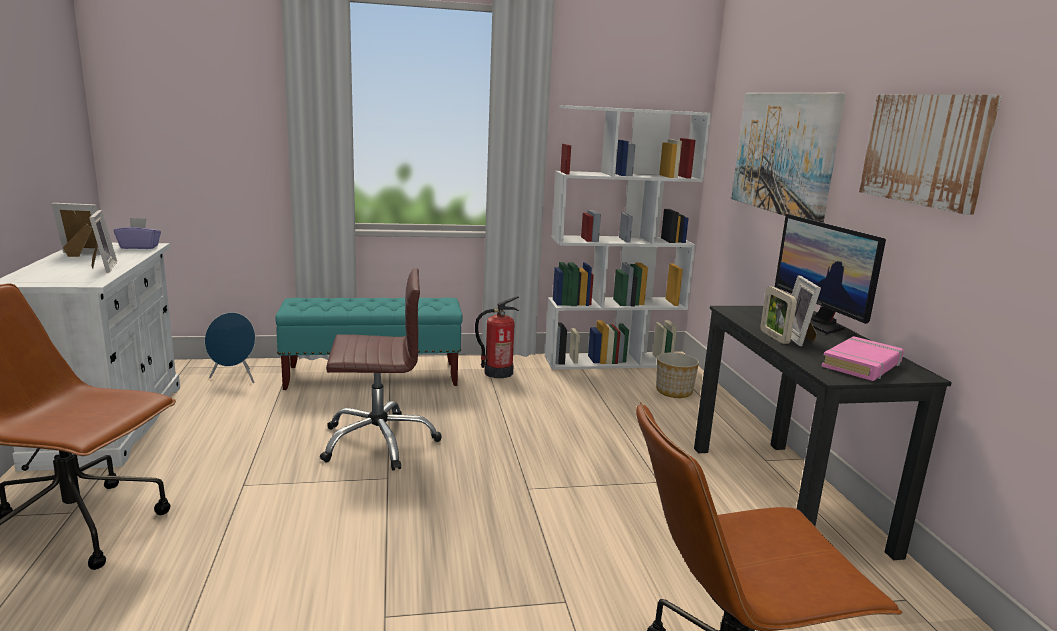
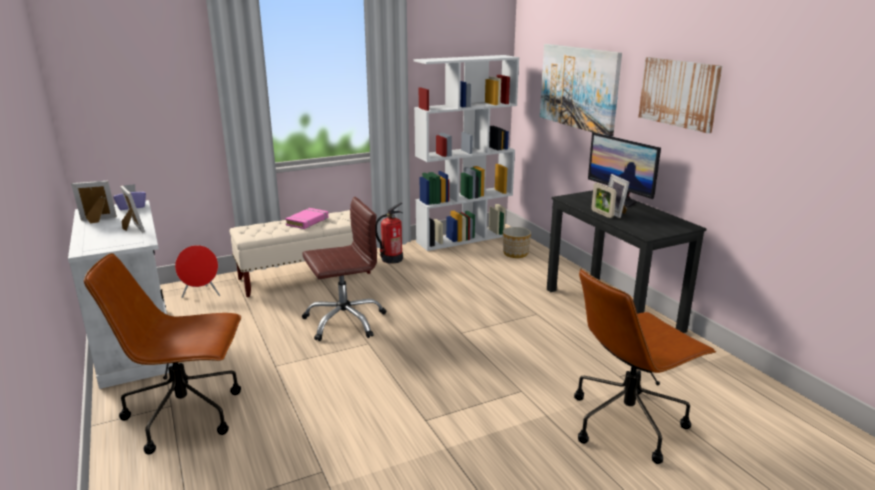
camera: 15 degrees left, 5 degrees up
(235, 378) = (202, 295): blue speaker -> red speaker
(373, 376) = (305, 276): turquoise bench -> beige bench
(862, 365) = (658, 225): pink book -> pink book (307, 221)

